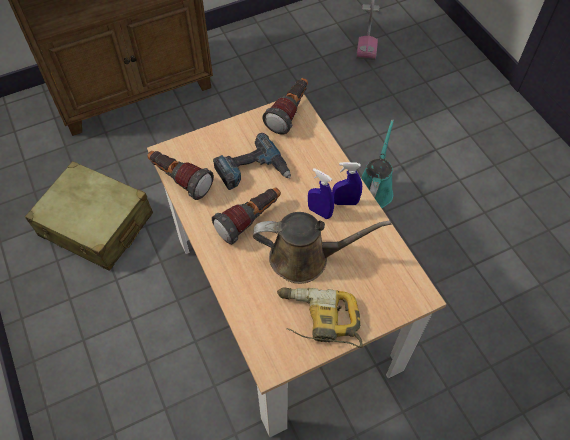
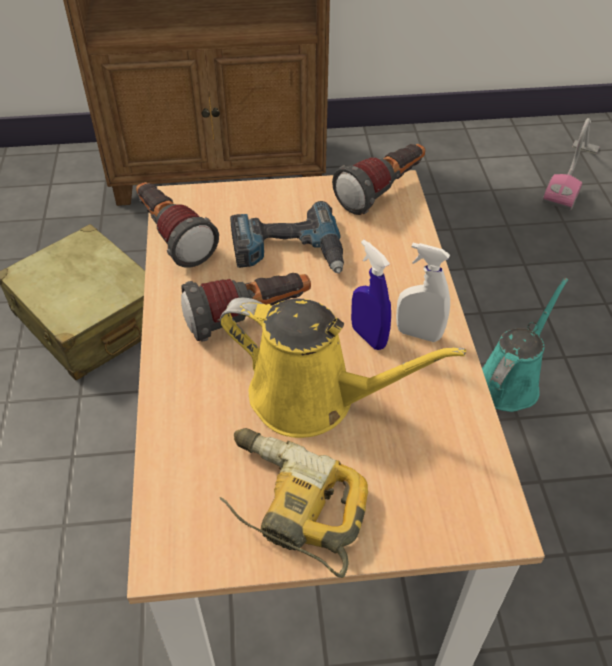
camera: 20 degrees right, 10 degrees down
(305, 258) = (312, 398): brown watering can -> yellow watering can
(345, 202) = (418, 334): blue spray bottle -> white spray bottle

